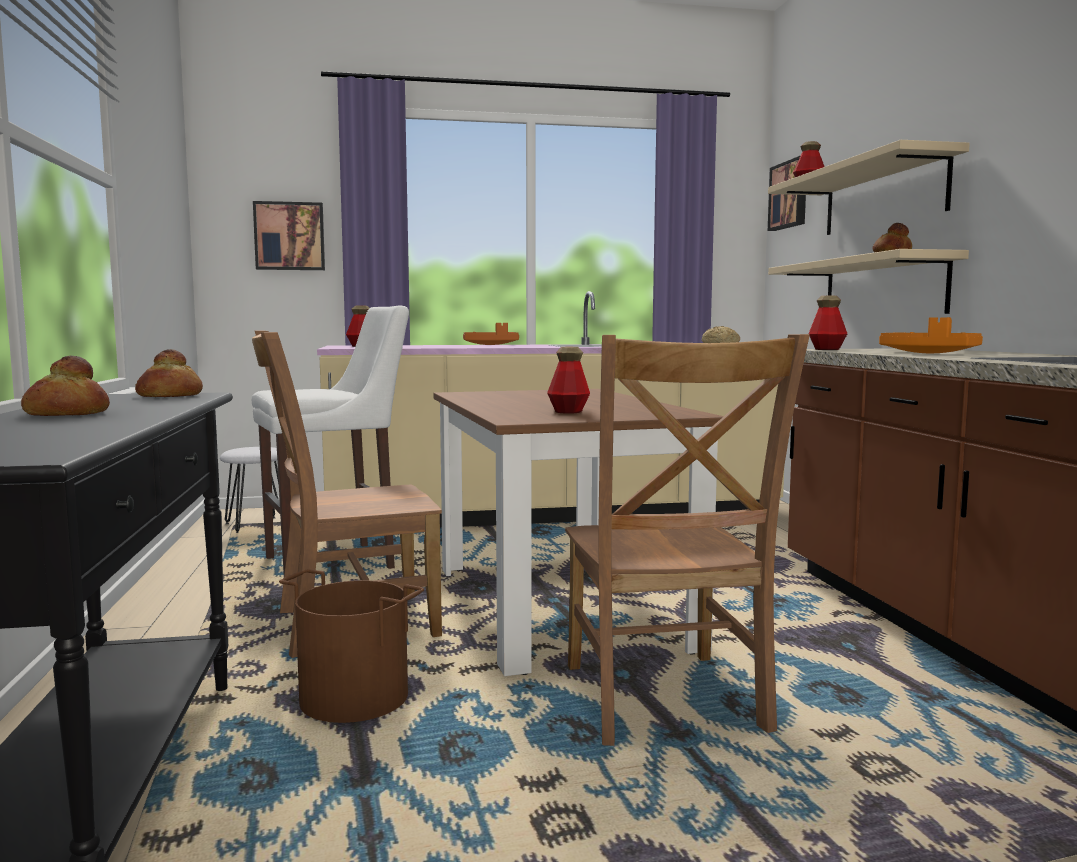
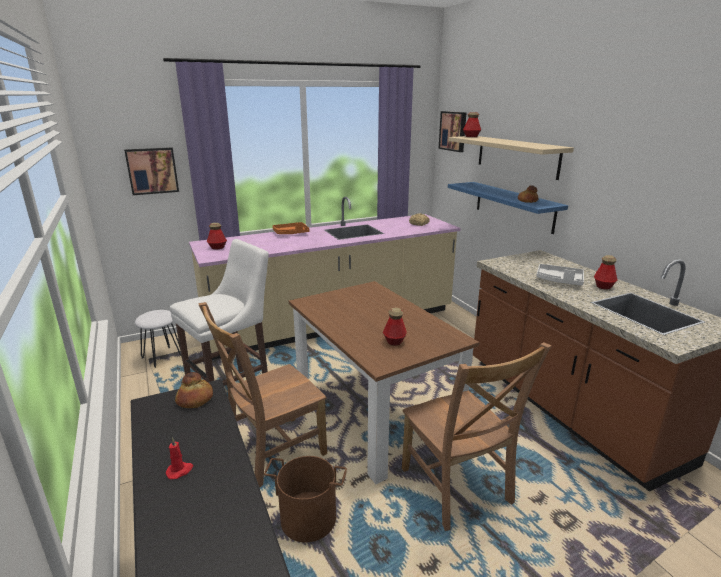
camera: 15 degrees left, 15 degrees up
(65, 414) = (180, 471): bread -> red candle
(827, 349) = (501, 264): bottle -> bottle (603, 286)
(883, 287) = (513, 206): beige shelf -> blue shelf
(928, 353) = (559, 281): orange tray -> white tray

